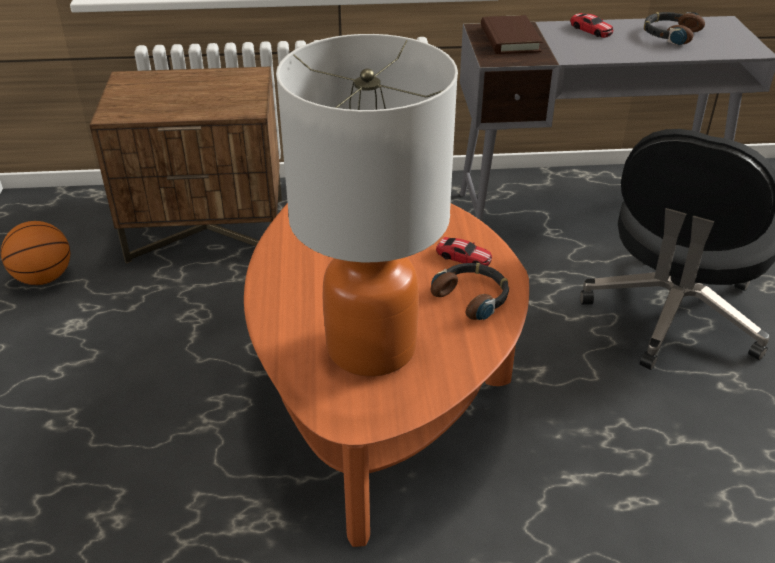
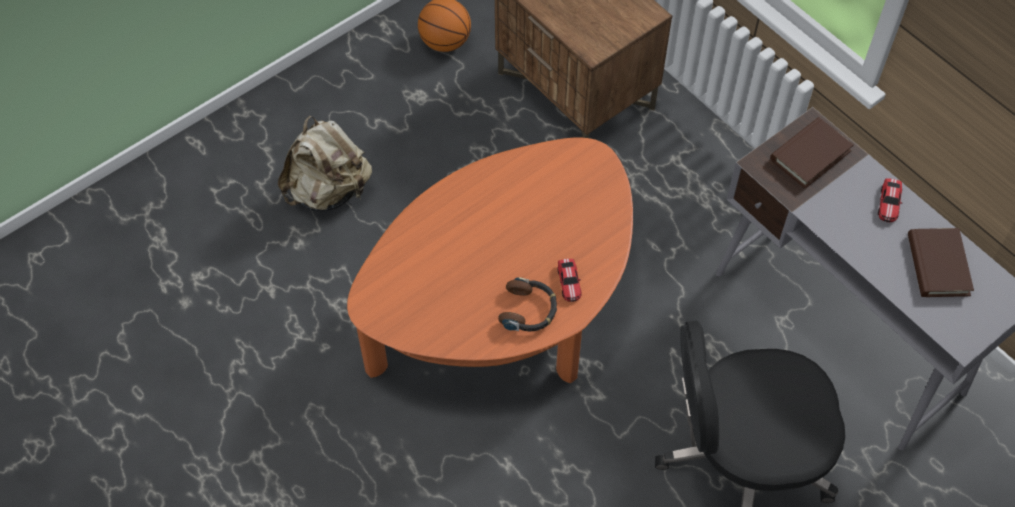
camera: 55 degrees right, 20 degrees up
(86, 453) = (329, 191): none -> beige backpack
(371, 347) = (436, 283): table lamp -> none
(670, 34) = (938, 265): headphones -> brown book

